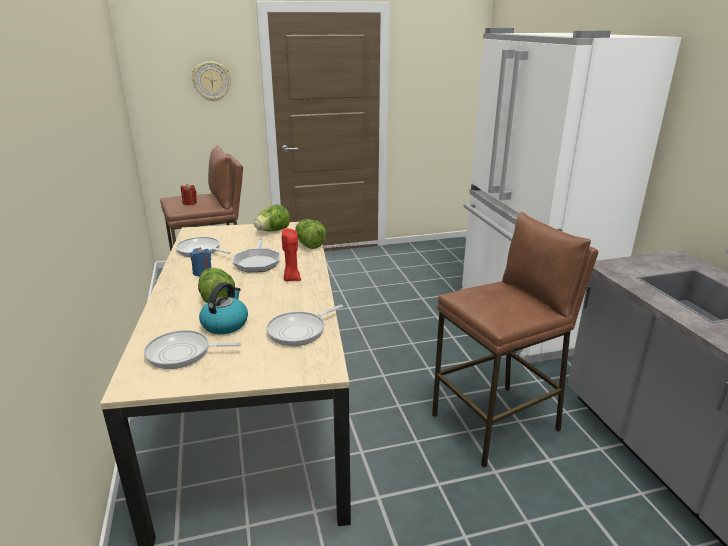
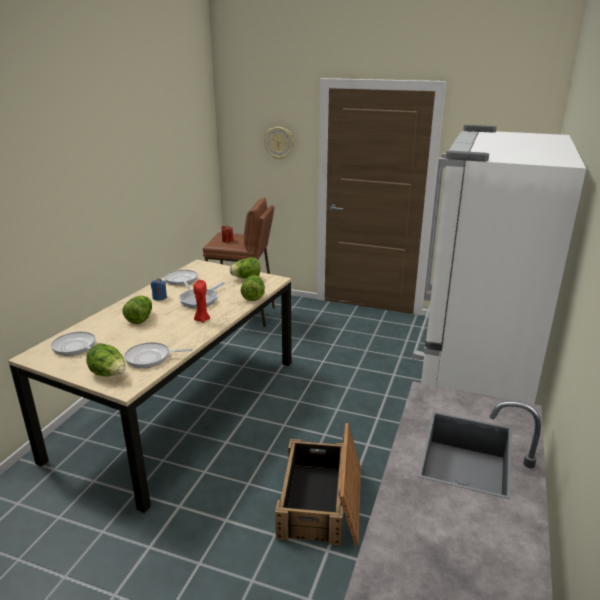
camera: 35 degrees right, 0 degrees up
(225, 324) = (121, 337): kettle -> none
(279, 364) = (109, 374): none -> lettuce
(496, 423) = (322, 502): brown stool -> crate

